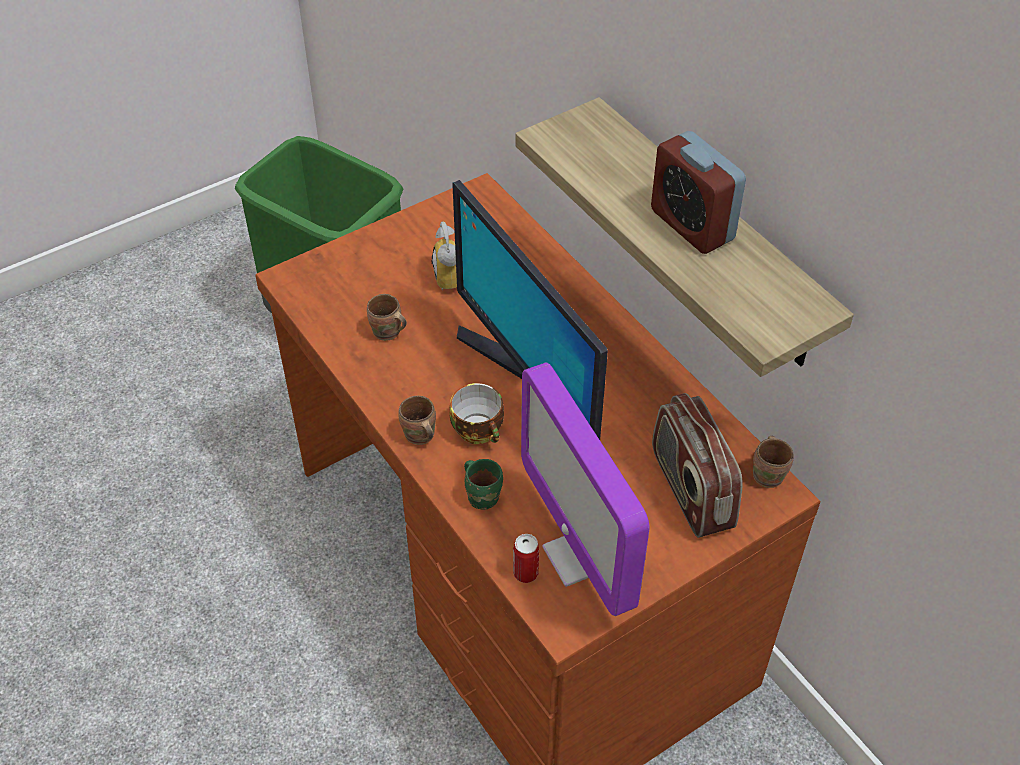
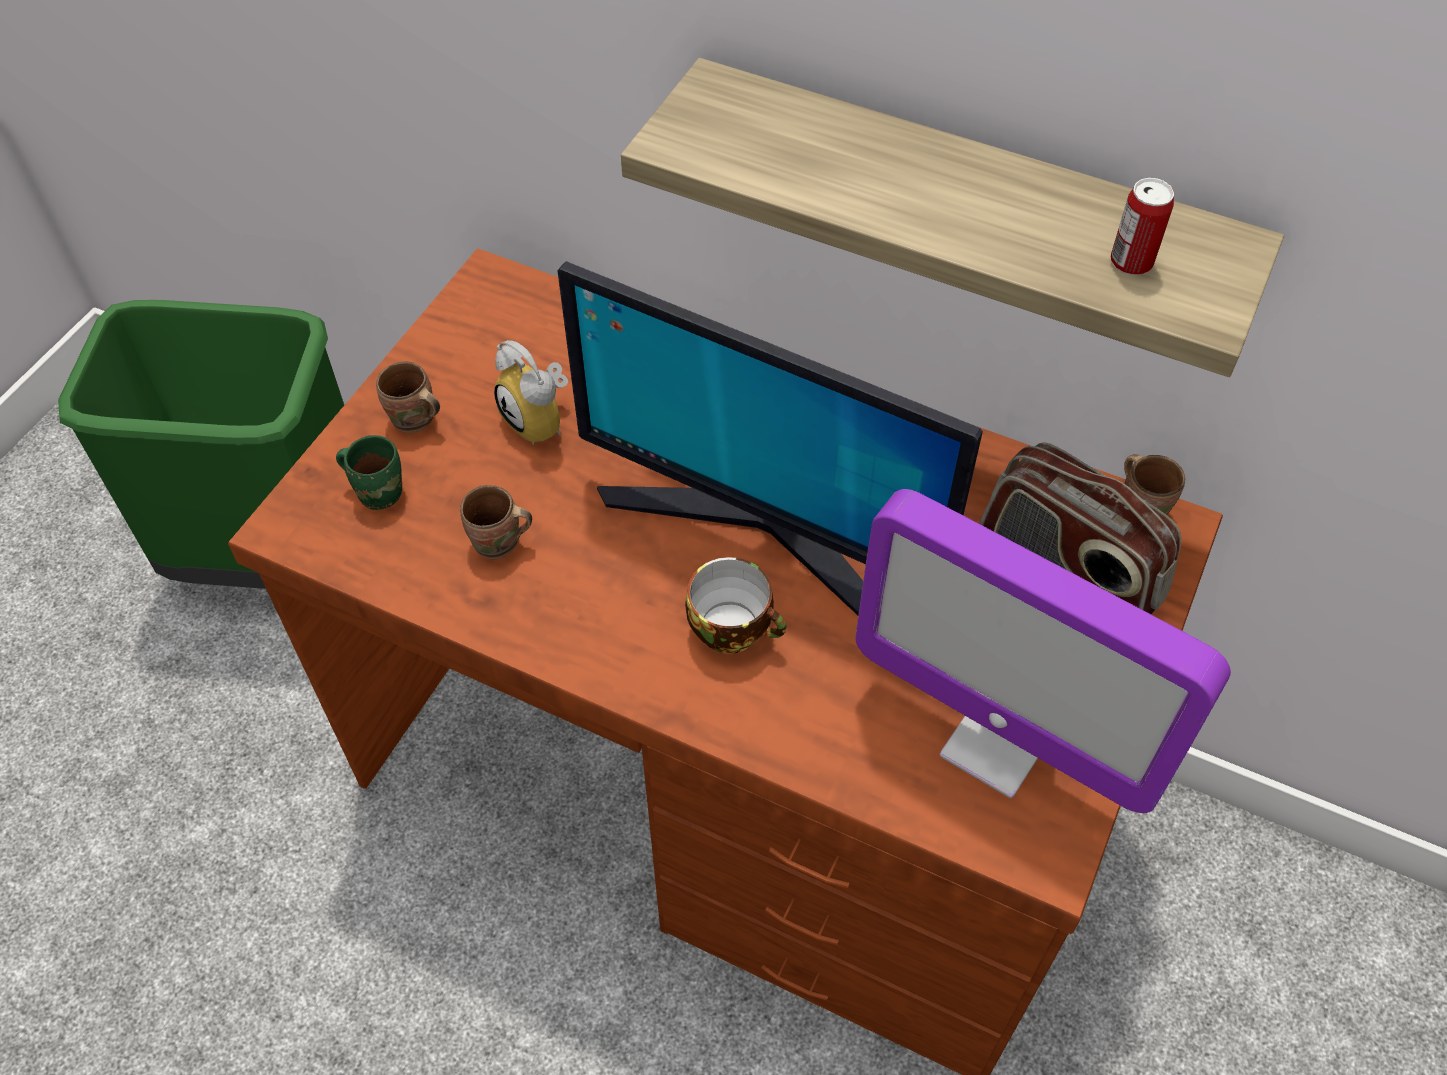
camera: 30 degrees left, 5 degrees up
(419, 437) = (655, 679): brown mug -> brown mug (414, 422)
(483, 496) = (807, 722): green mug -> green mug (379, 491)
(525, 573) = (945, 807): can -> can (1131, 262)
(692, 225) = (980, 194): alarm clock -> none

